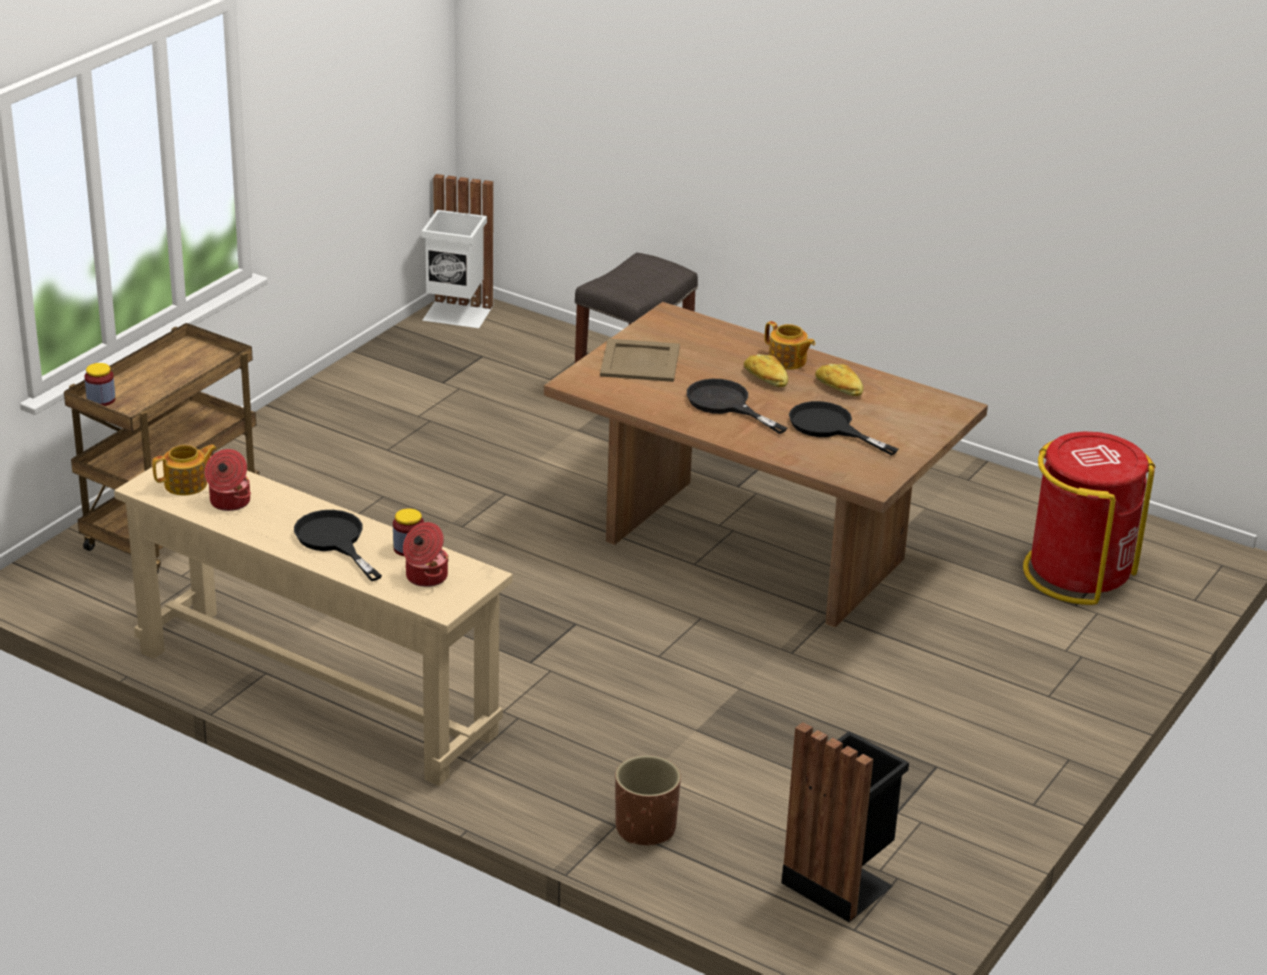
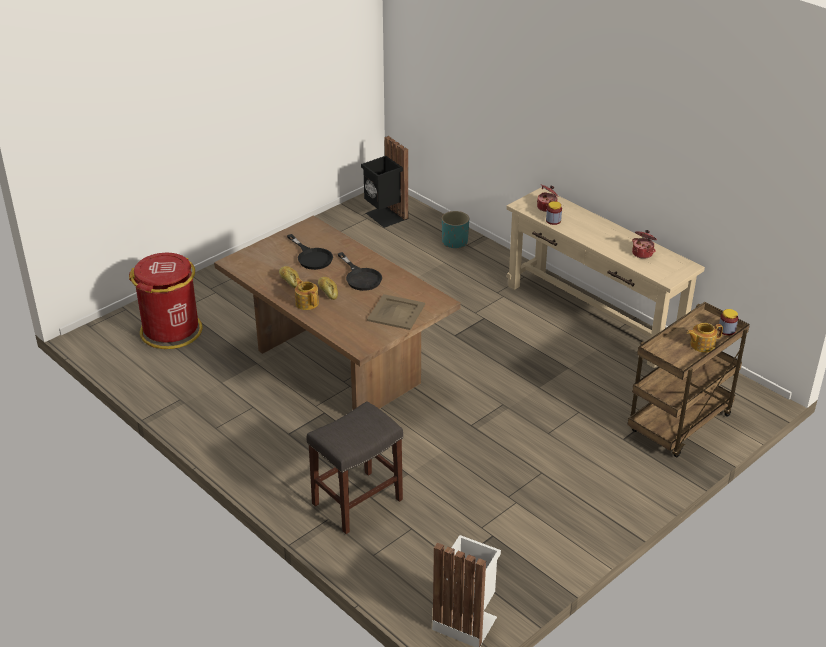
camera: 165 degrees left, 5 degrees up
(187, 484) = (666, 265): teapot -> teapot (701, 345)
(334, 541) = (589, 228): black frying pan -> none
(645, 828) = (455, 242): brown planter -> turquoise planter

